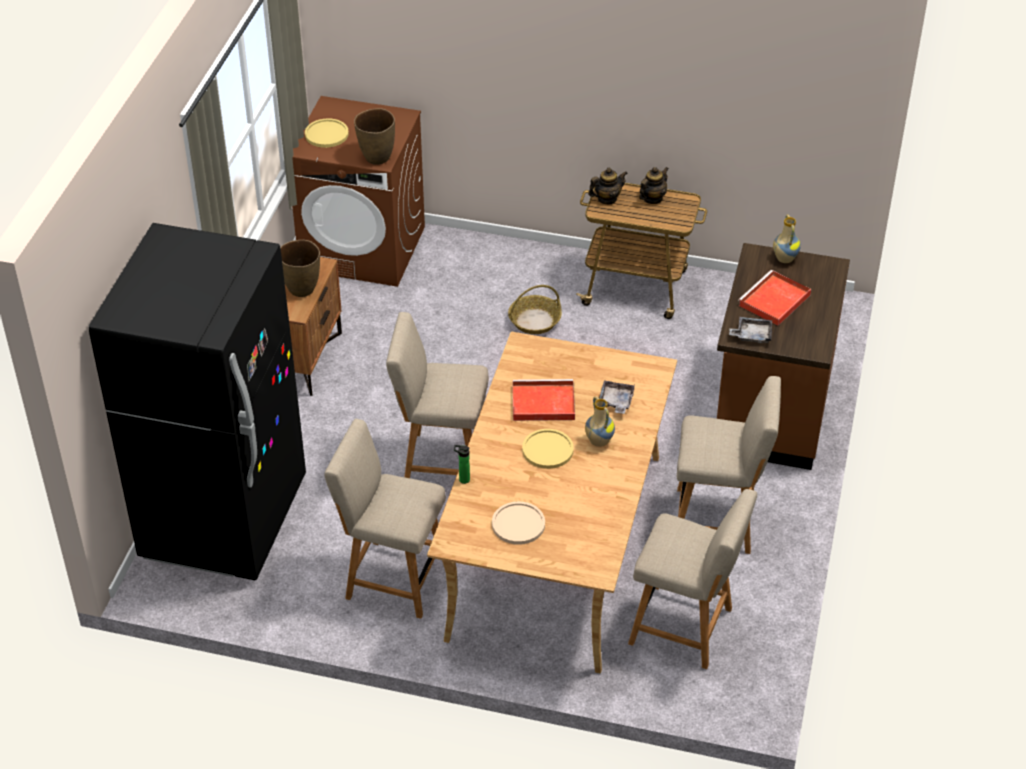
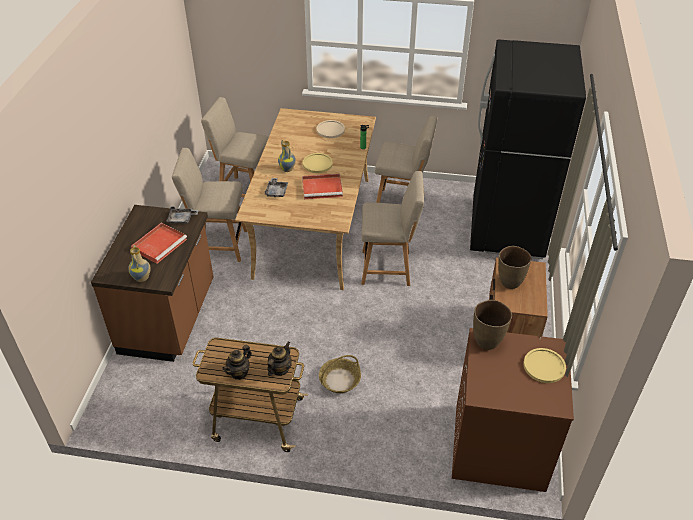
camera: 175 degrees right, 0 degrees up
(607, 199) = (280, 369): teapot -> teapot turned 150 degrees clockwise

